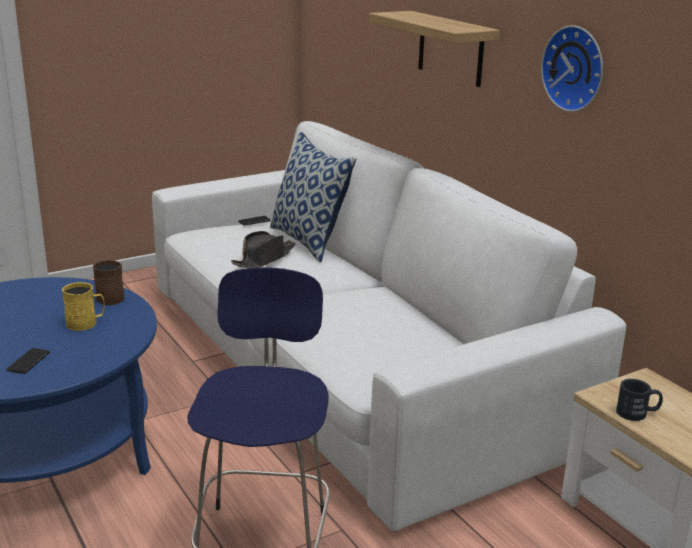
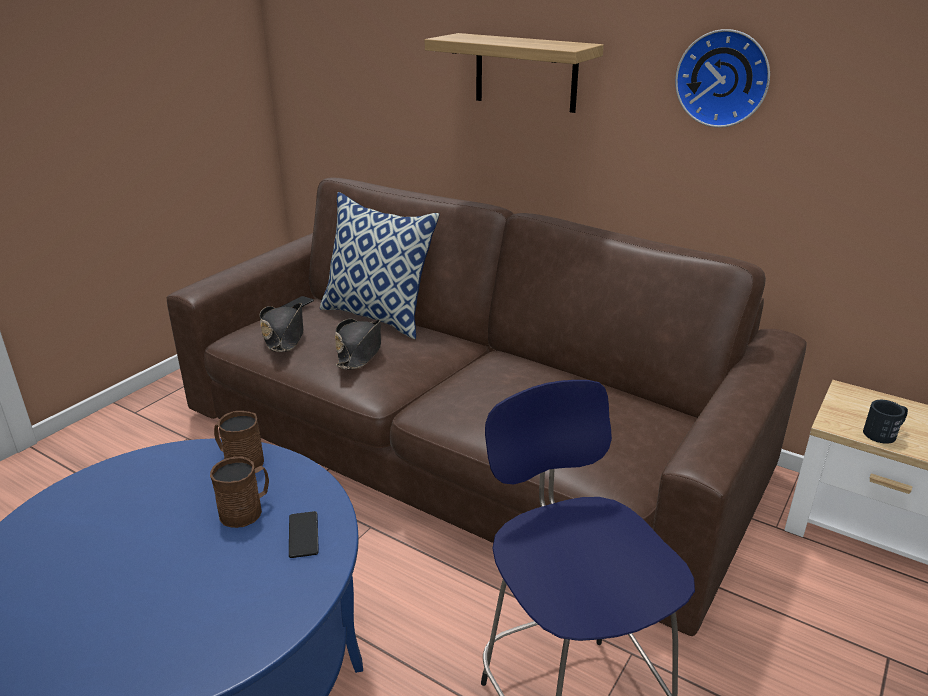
camera: 25 degrees left, 5 degrees up
(28, 361) = (220, 602): phone -> phone (303, 535)
(86, 323) = (246, 510): yellow mug -> brown mug
(221, 237) = (284, 336): none -> black hat
(344, 363) = (464, 443): white sofa -> brown sofa

